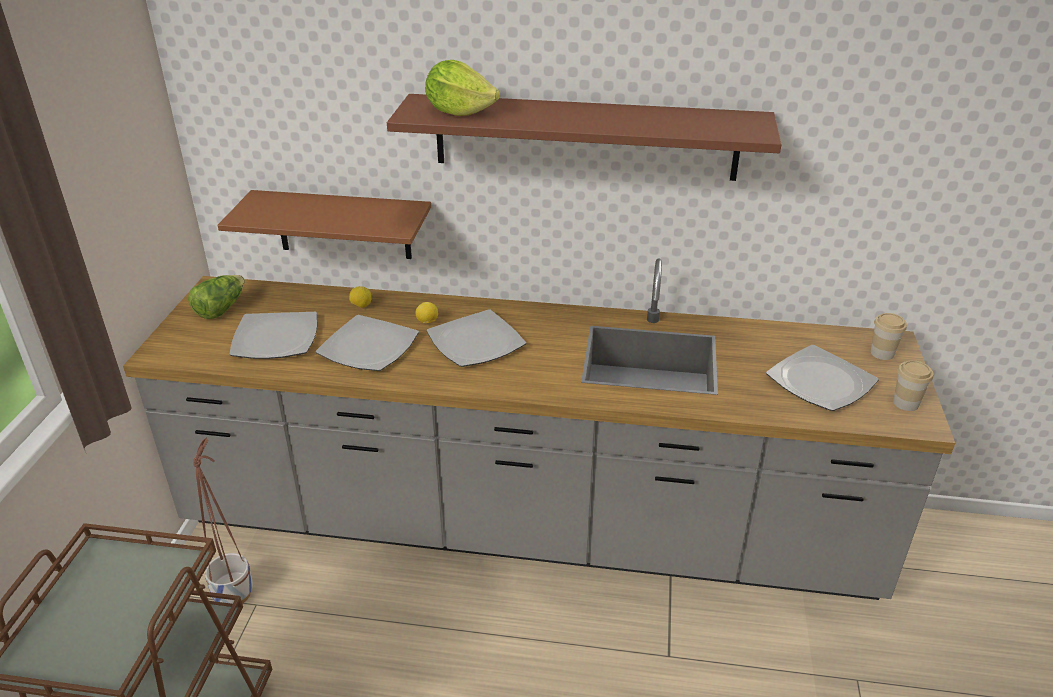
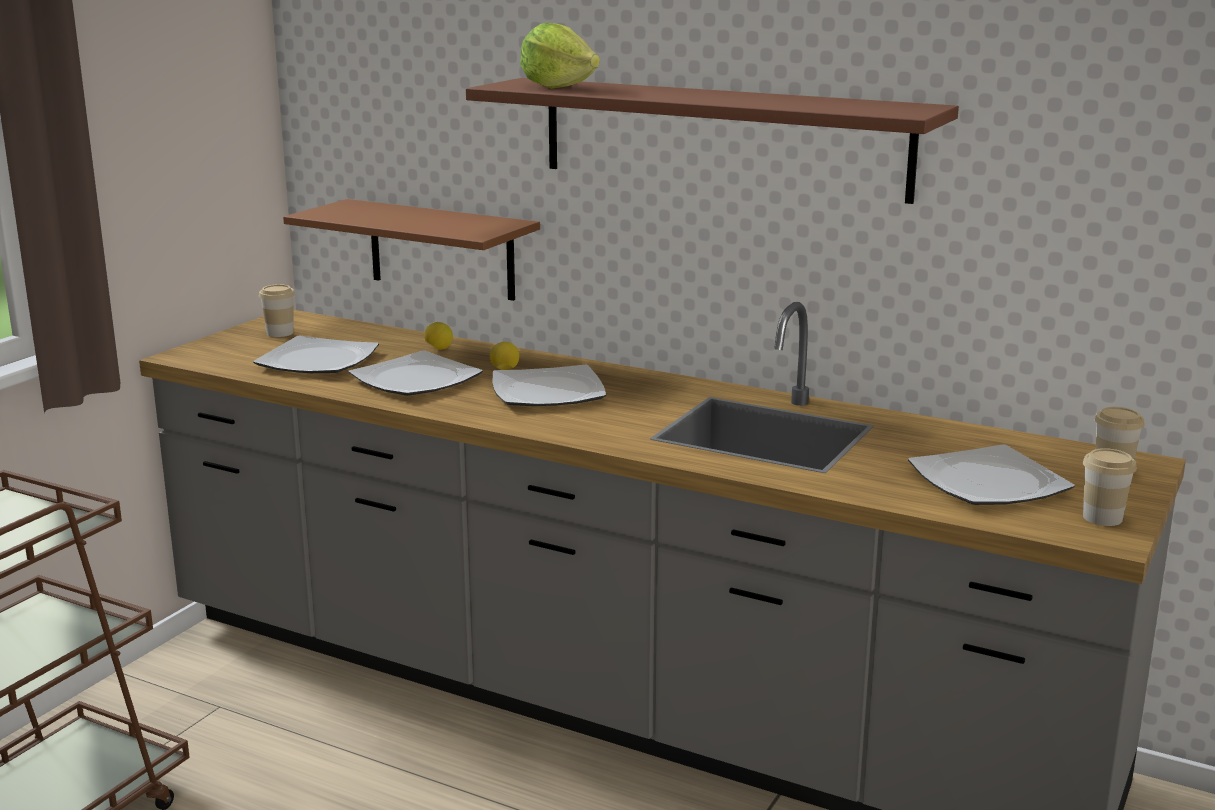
camera: 20 degrees right, 15 degrees down
(221, 309) = (280, 333): lettuce -> cup
(234, 593) = (201, 691): planter -> none

